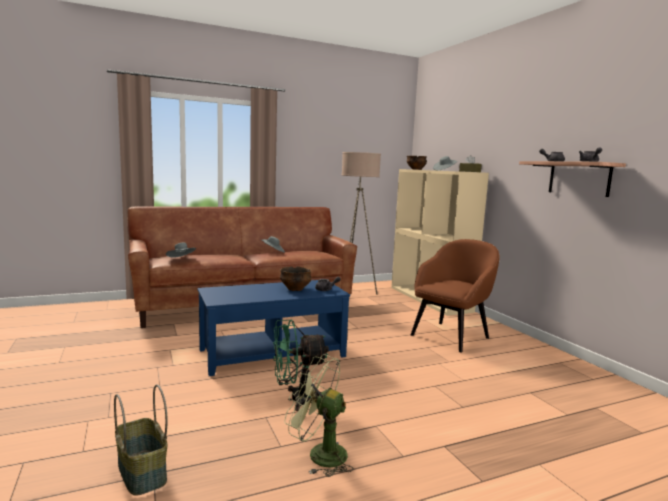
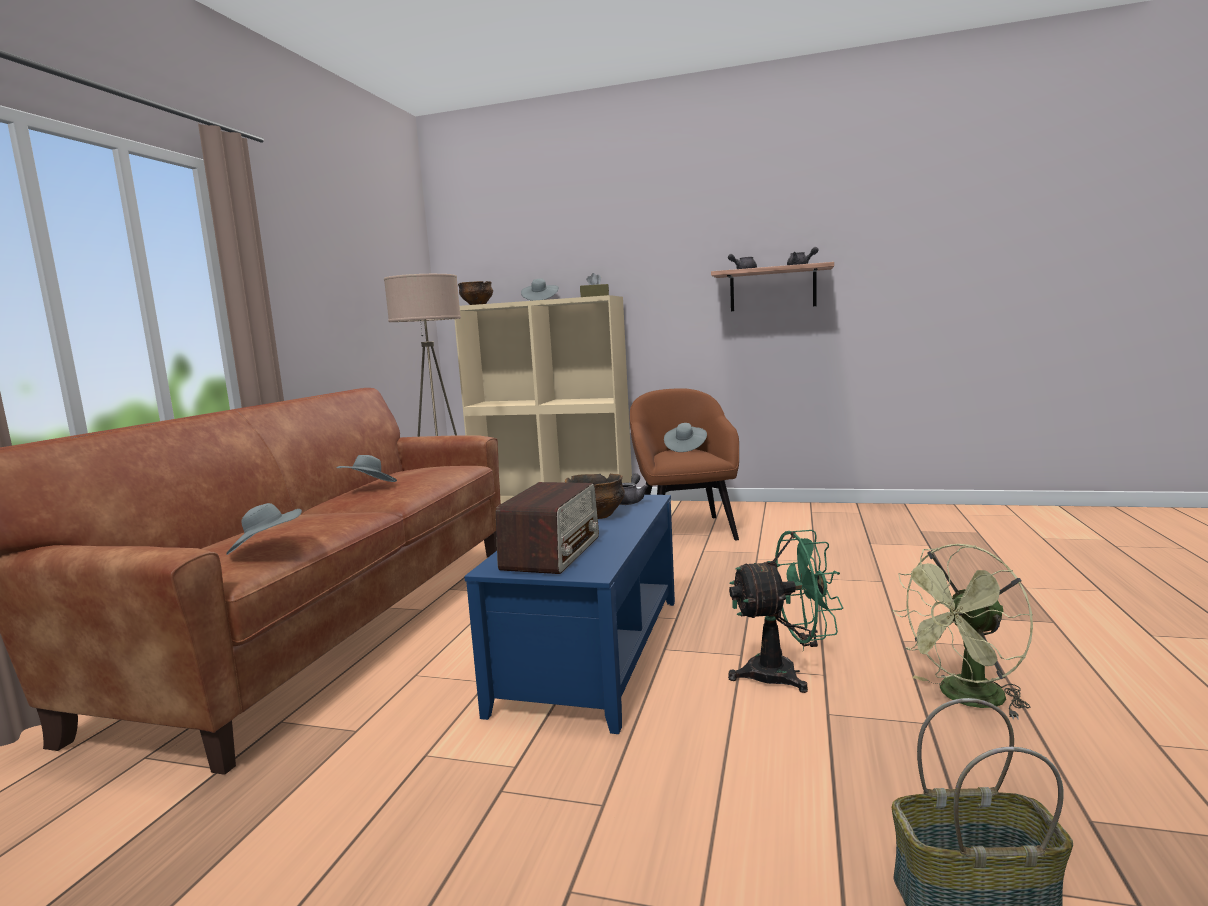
camera: 50 degrees left, 0 degrees up
(234, 292) = (552, 552): none -> radio
(296, 399) = (785, 673): green fan -> green fan turned 120 degrees counterclockwise
(463, 281) = (685, 448): none -> grey hat

